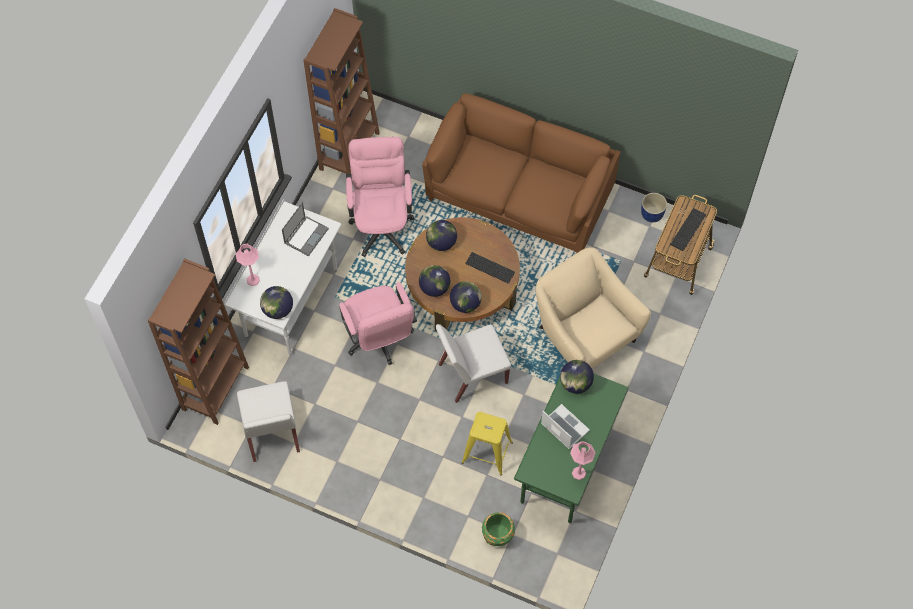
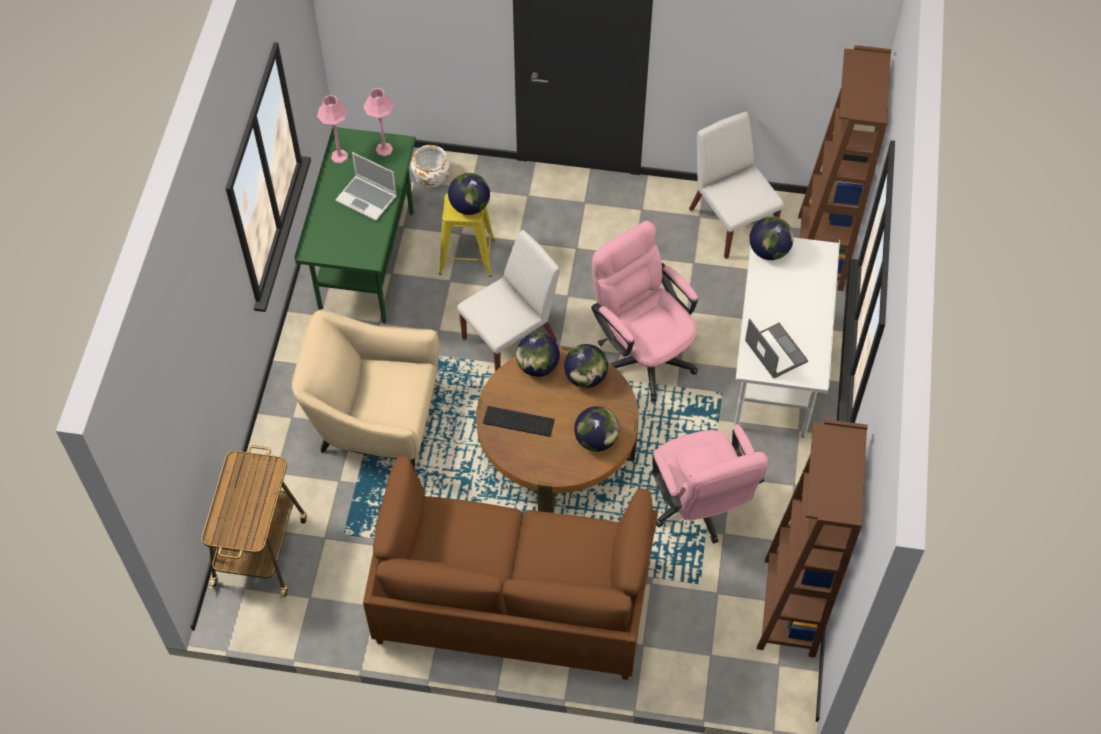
camera: 165 degrees right, 5 degrees down
(253, 280) = (818, 279): pink table lamp -> pink table lamp (384, 149)
(306, 235) = (775, 350): laptop -> laptop turned 135 degrees clockwise
(497, 535) = (431, 178): green planter -> white planter
(575, 383) = (363, 249): globe -> globe (470, 206)
(584, 334) = (375, 420): beige armchair -> beige armchair turned 150 degrees clockwise
(652, 214) = (308, 617): blue planter -> none
(688, 230) = (241, 499): keyboard -> none

